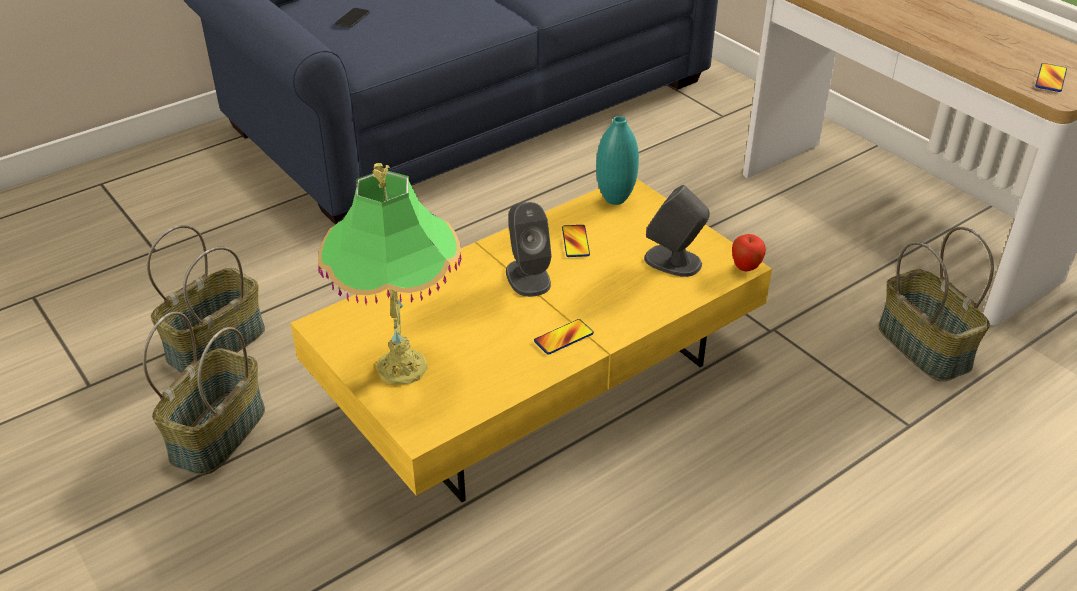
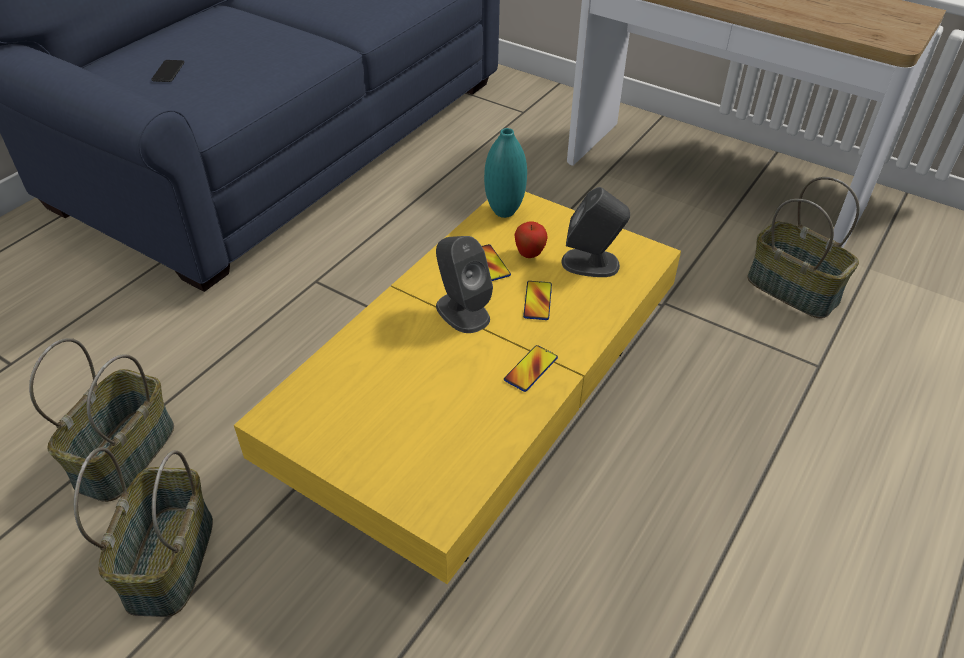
camera: 20 degrees left, 5 degrees up
(401, 367) = (381, 445): table lamp -> none
(745, 268) = (658, 255): apple -> apple (529, 254)
(1050, 78) = (880, 27): phone -> phone (537, 301)

